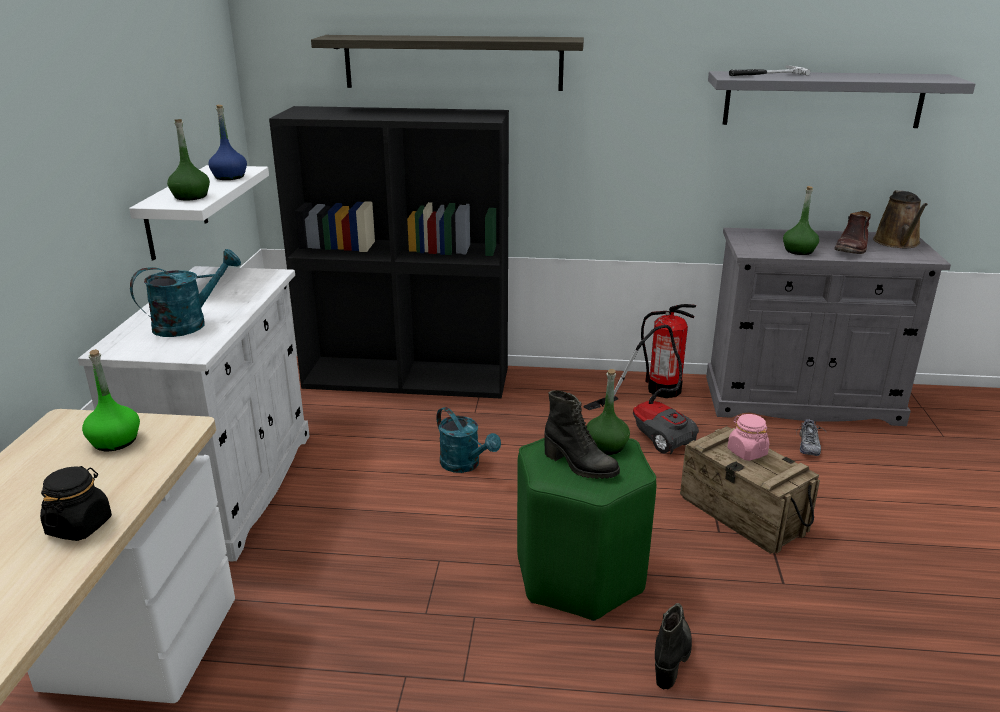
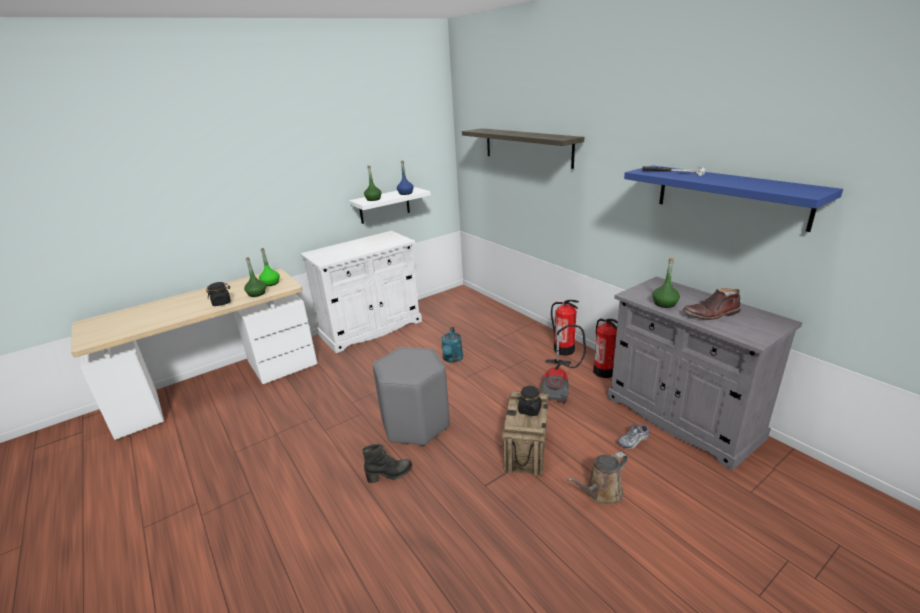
camera: 50 degrees right, 0 degrees up
(189, 323) = (344, 251): turquoise watering can -> none
(408, 377) = (494, 313): black bookcase -> none
(579, 466) = (401, 364): black boot -> none
(580, 574) = (416, 424): green stool -> grey stool
(581, 385) = (564, 350): none -> fire extinguisher
(606, 446) = (425, 362): green bottle -> green bottle (257, 294)
(746, 452) = (529, 409): pink jar -> black jar
(823, 99) = (730, 196): grey shelf -> blue shelf
(898, 243) = (761, 323): brown watering can -> brown watering can (601, 493)

